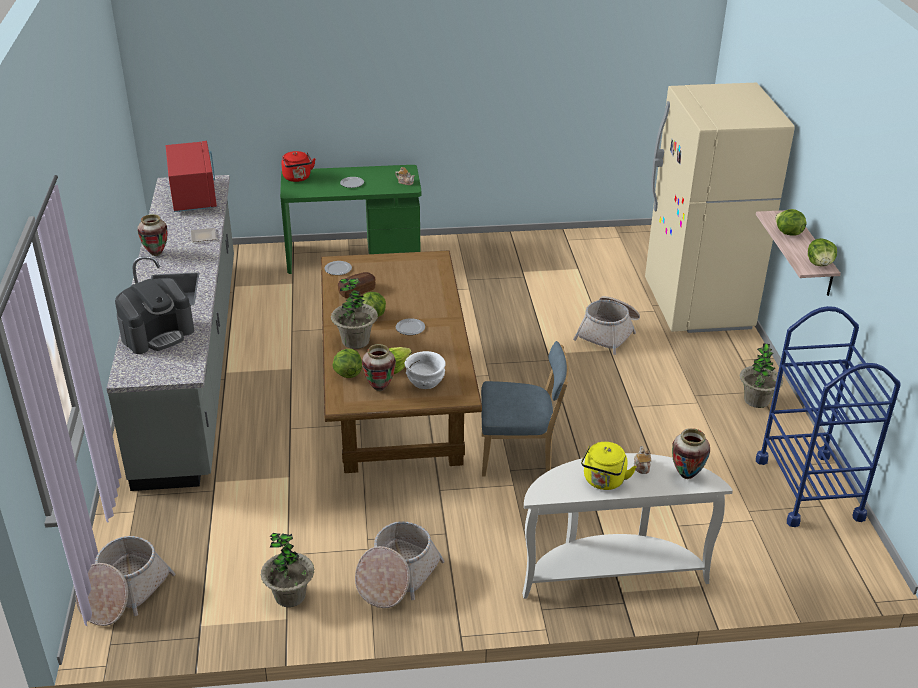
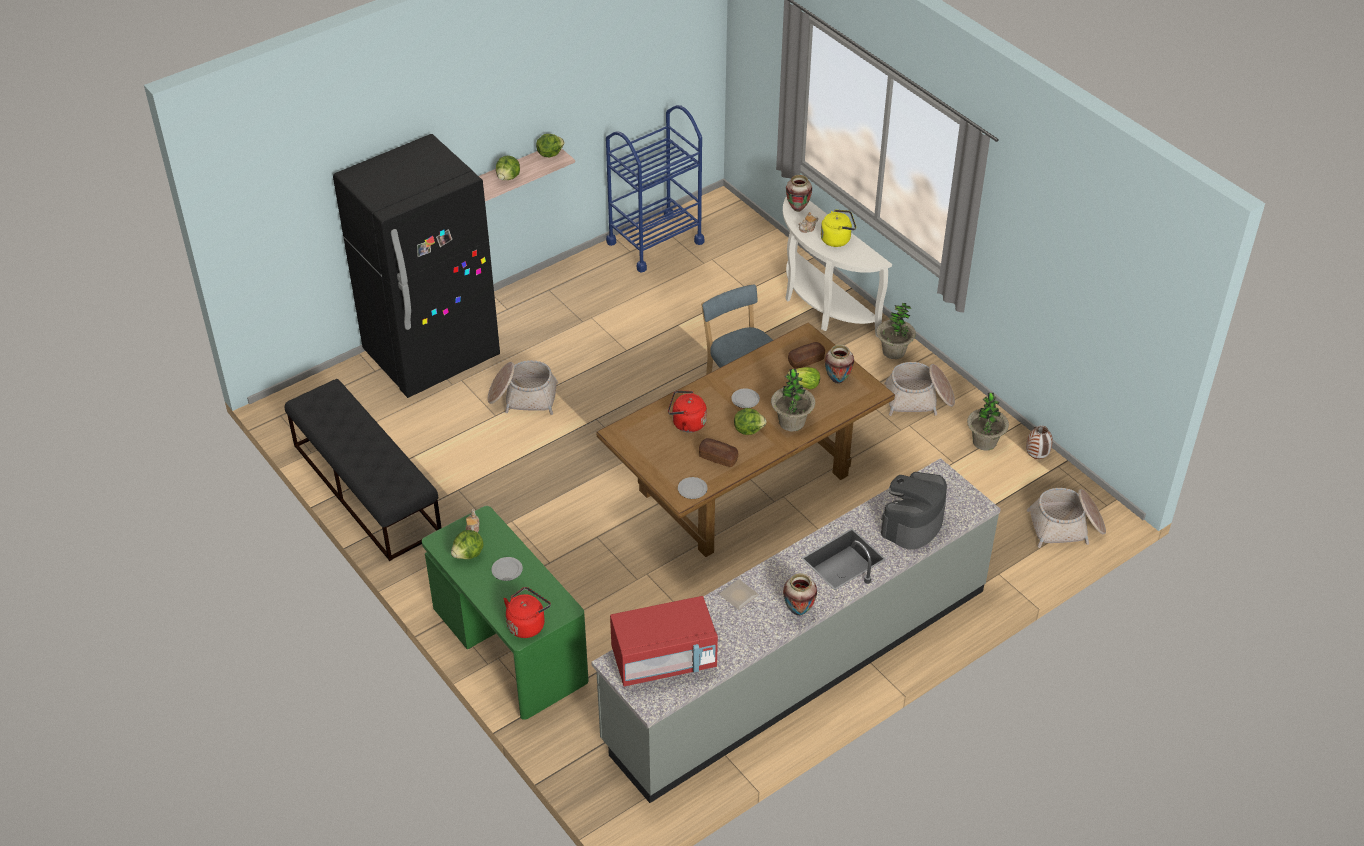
camera: 120 degrees left, 10 degrees up
(158, 334) = (912, 523): coffee machine -> coffee machine turned 75 degrees counterclockwise
(194, 196) = (664, 660): red microwave -> red microwave turned 150 degrees counterclockwise
(228, 627) = (1037, 457): none -> vase
(347, 373) = (837, 406): lettuce -> lettuce (468, 554)
(413, 290) = (686, 423): none -> red kettle
(426, 380) = (806, 360): white bowl -> bread
(560, 243) = (366, 488): none -> black bench
(697, 306) = (432, 356): beige fridge -> black fridge
(756, 400) = (562, 288): potted plant -> potted plant (893, 351)

